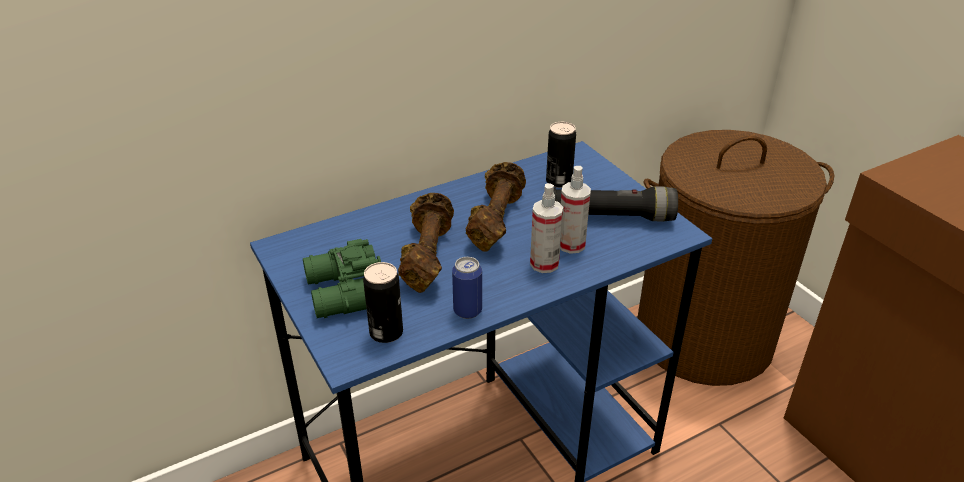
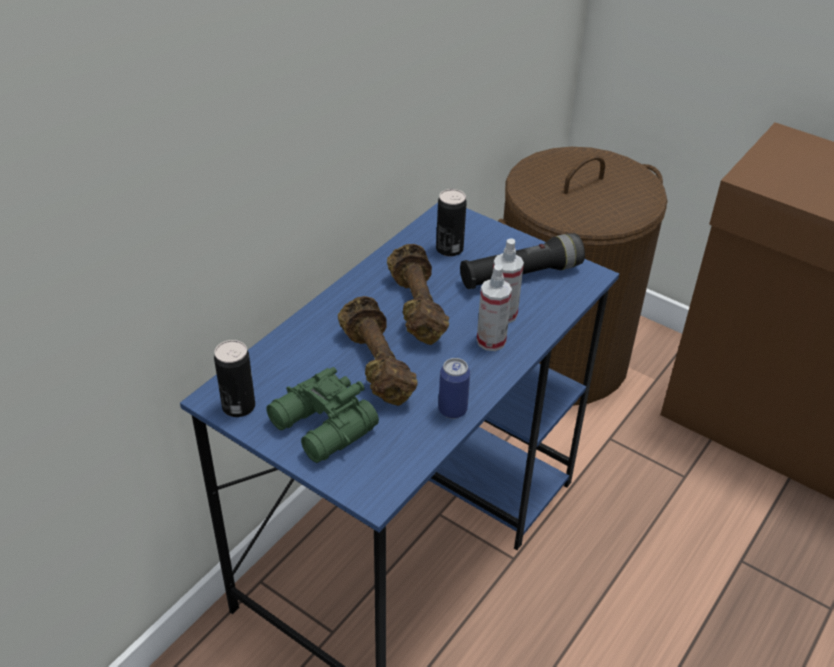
camera: 25 degrees left, 5 degrees up
(386, 332) = (391, 455): can -> can (238, 406)

